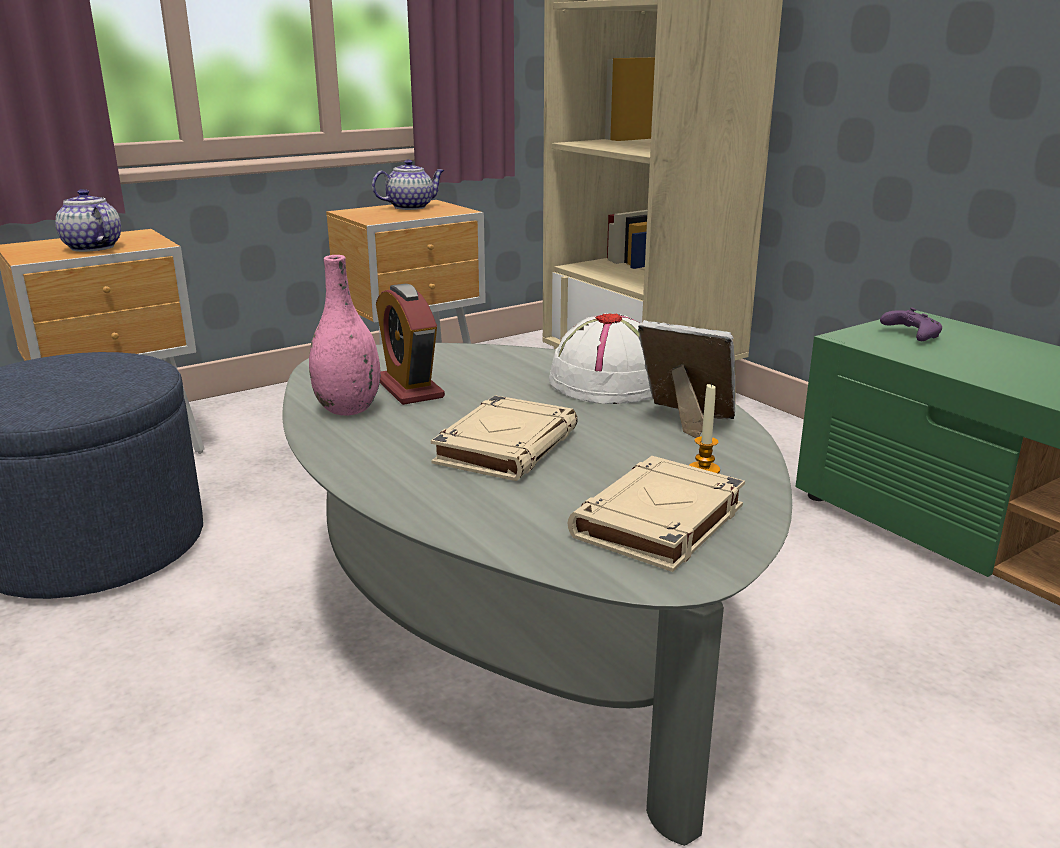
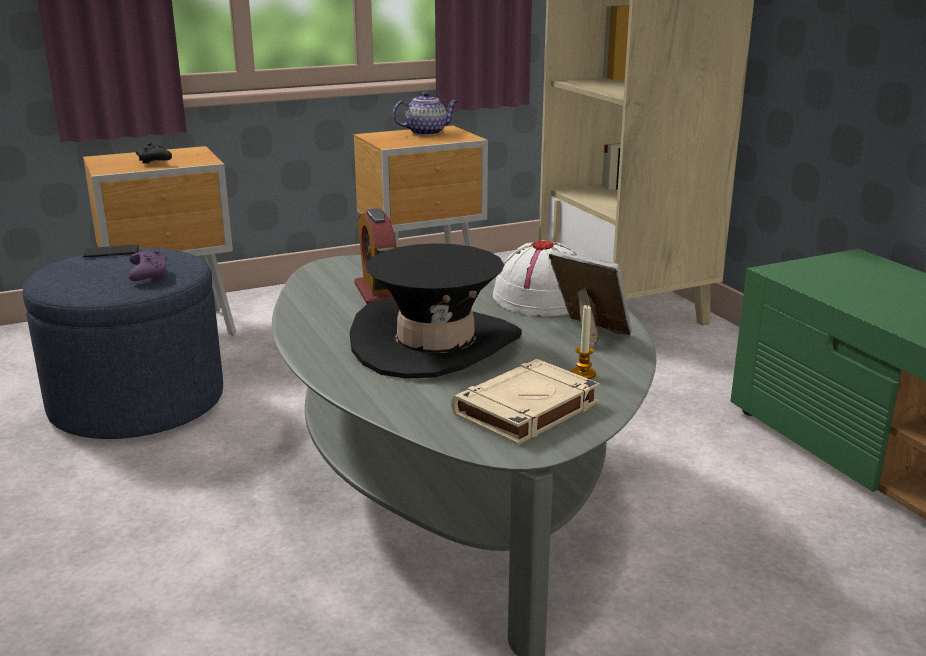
camera: 10 degrees right, 0 degrees up
(46, 359) = (111, 252): none -> phone
(91, 247) = (155, 162): teapot -> black game controller
(348, 409) = (325, 306): pink vase -> none
(506, 446) = (435, 344): beige book -> black hat
(910, 335) = (837, 271): purple game controller -> purple game controller (148, 274)

